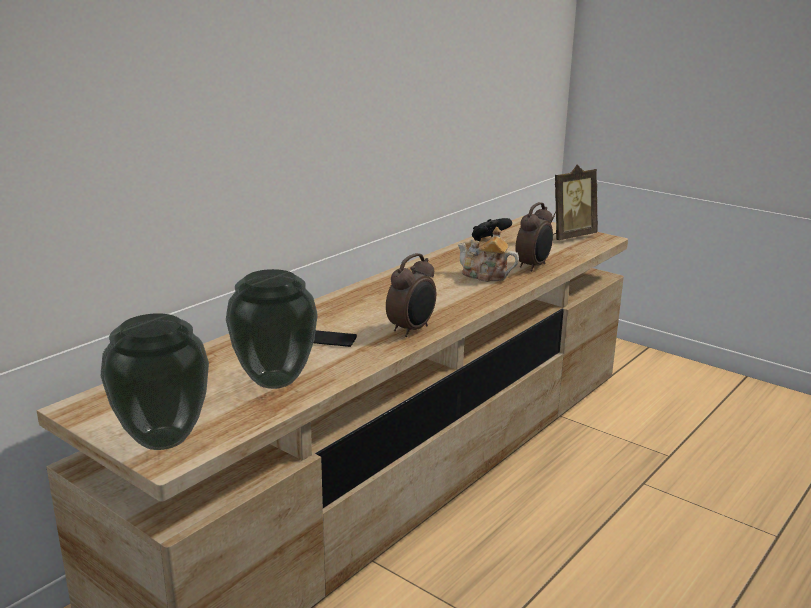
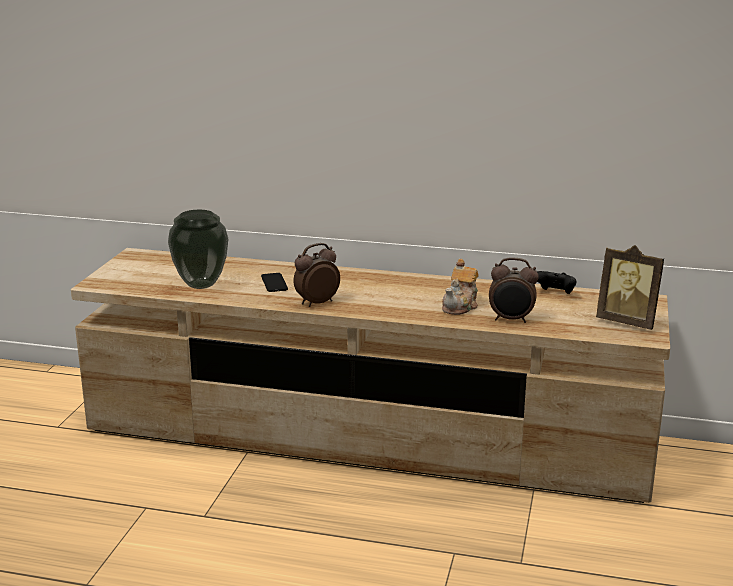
camera: 65 degrees right, 0 degrees up
(164, 440) = (112, 279): vase -> none
(412, 330) = (316, 303): alarm clock -> alarm clock turned 135 degrees clockwise
(485, 276) = (461, 306): teapot -> teapot turned 150 degrees counterclockwise

